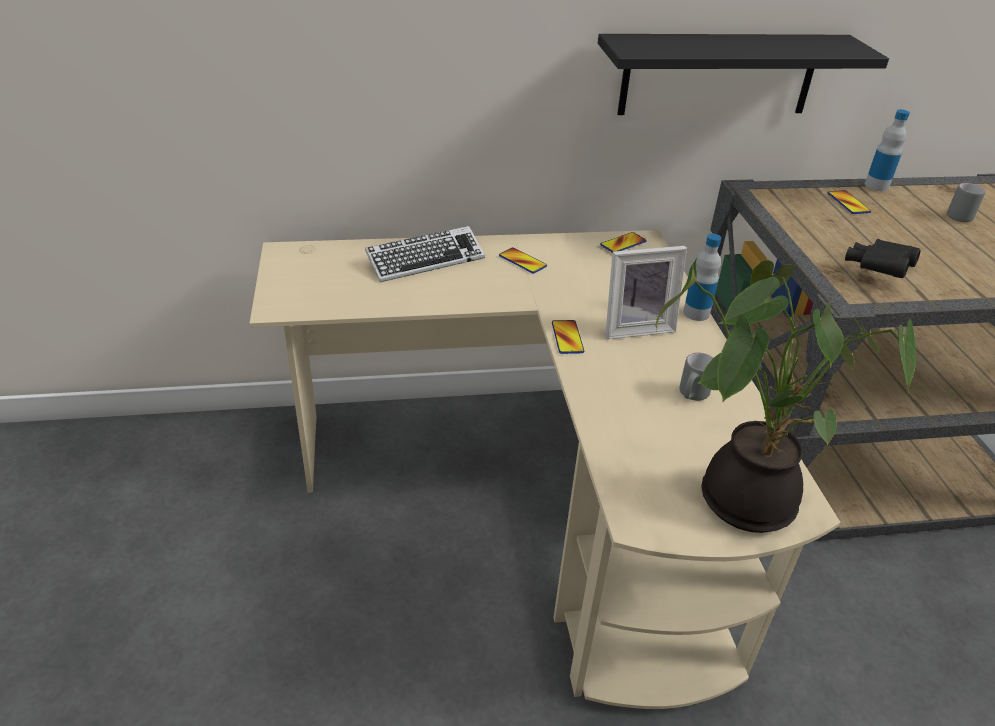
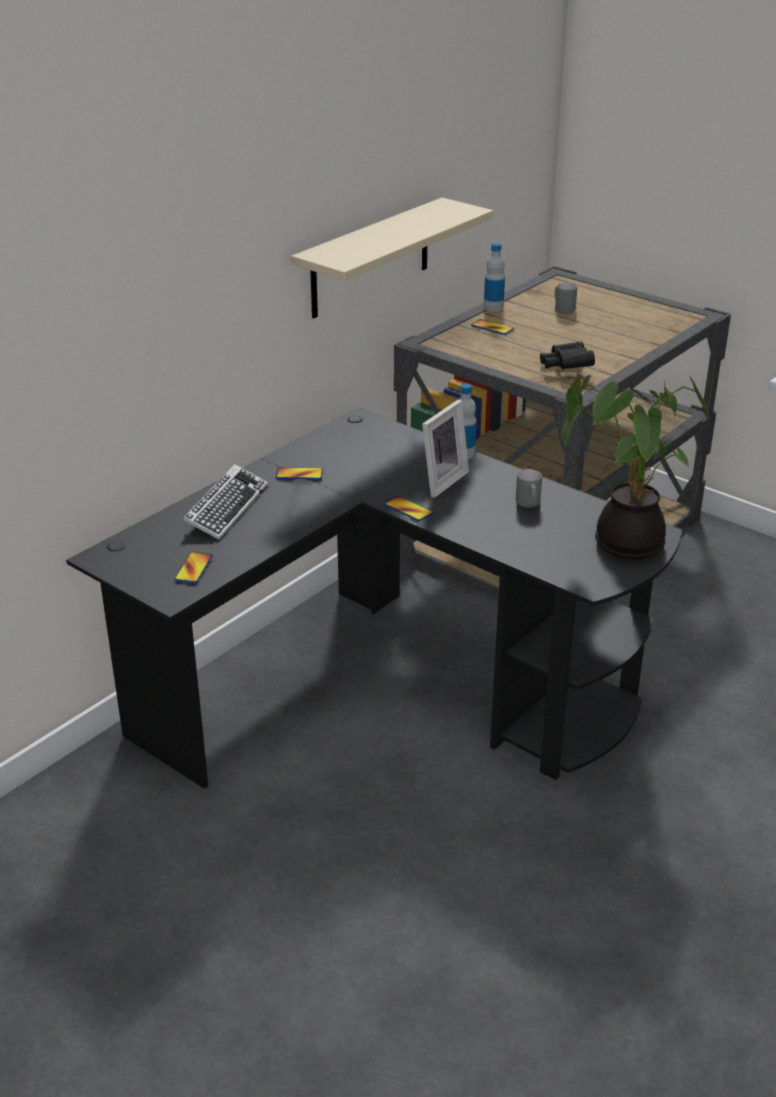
camera: 40 degrees left, 5 degrees down
(532, 496) = (382, 684): beige desk -> black desk
(623, 243) = (350, 428): phone -> phone (194, 568)
(718, 74) = (370, 258): black shelf -> beige shelf

